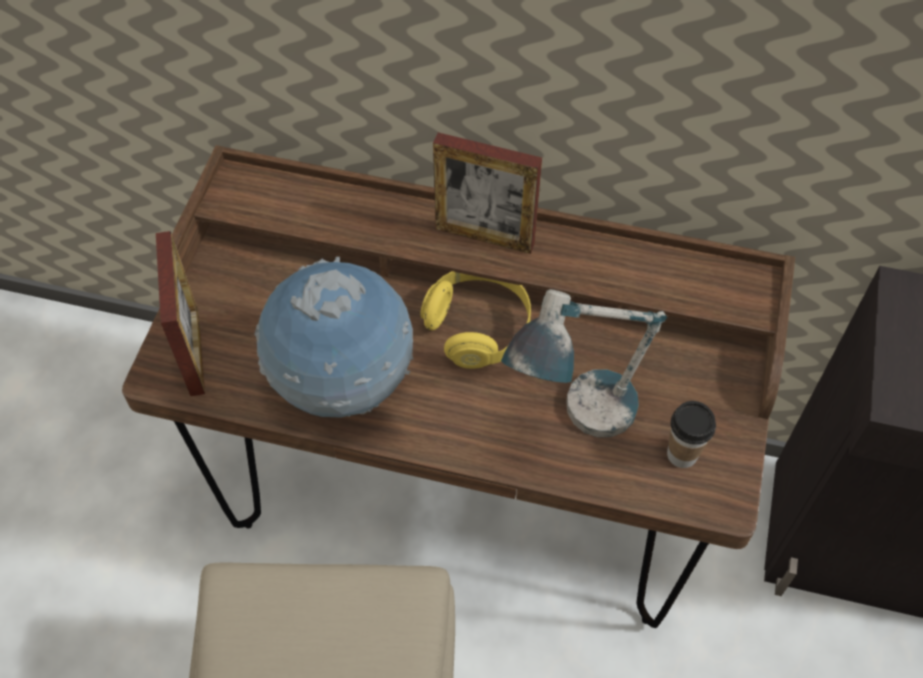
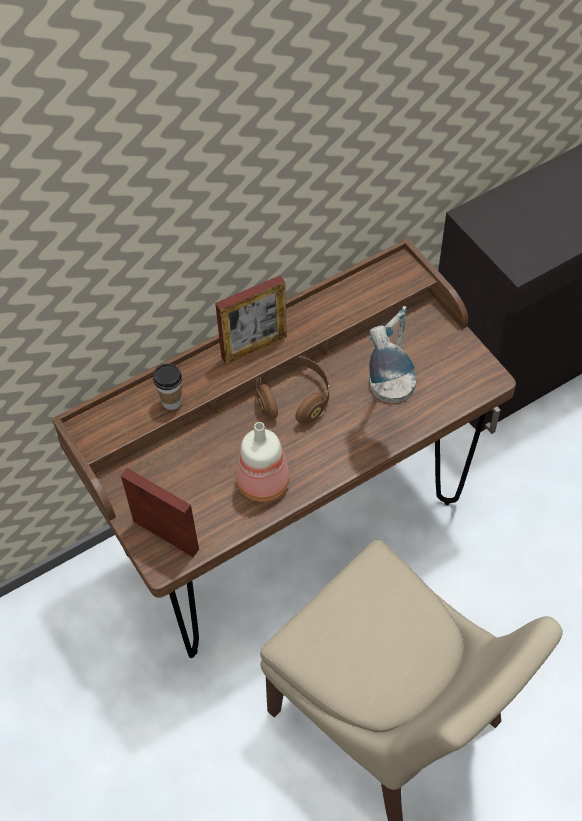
camera: 45 degrees left, 0 degrees up
(343, 384) = (261, 482): globe -> bottle
(478, 328) = (293, 397): yellow headphones -> brown headphones
(682, 454) = (450, 374): cup -> cup (172, 401)

